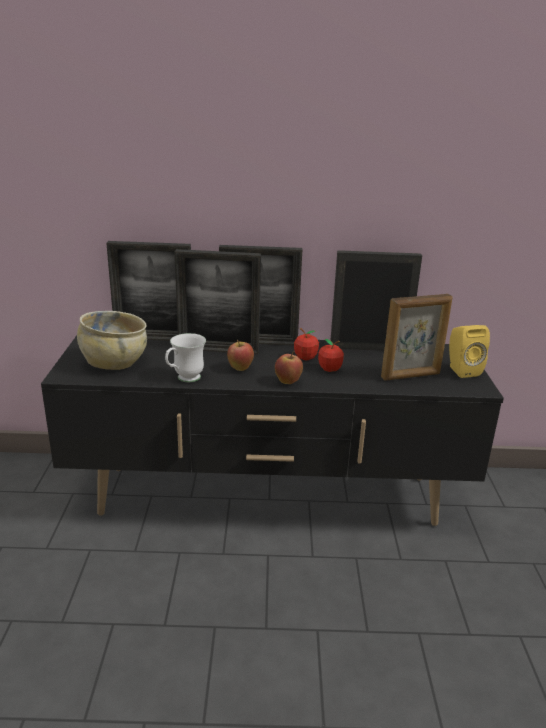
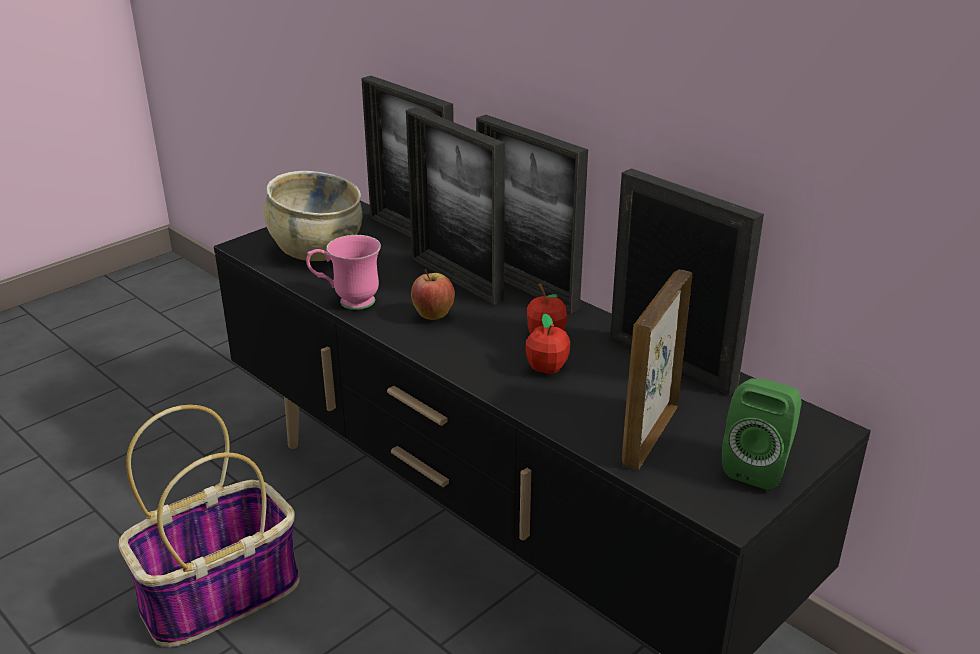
camera: 45 degrees right, 5 degrees up
(170, 608) = (221, 593): none -> basket
(184, 379) = (347, 302): white mug -> pink mug
(288, 382) = (456, 361): apple -> none
(411, 376) = (649, 435): picture frame -> picture frame turned 90 degrees clockwise
(461, 370) = (758, 466): yellow speaker -> green speaker

